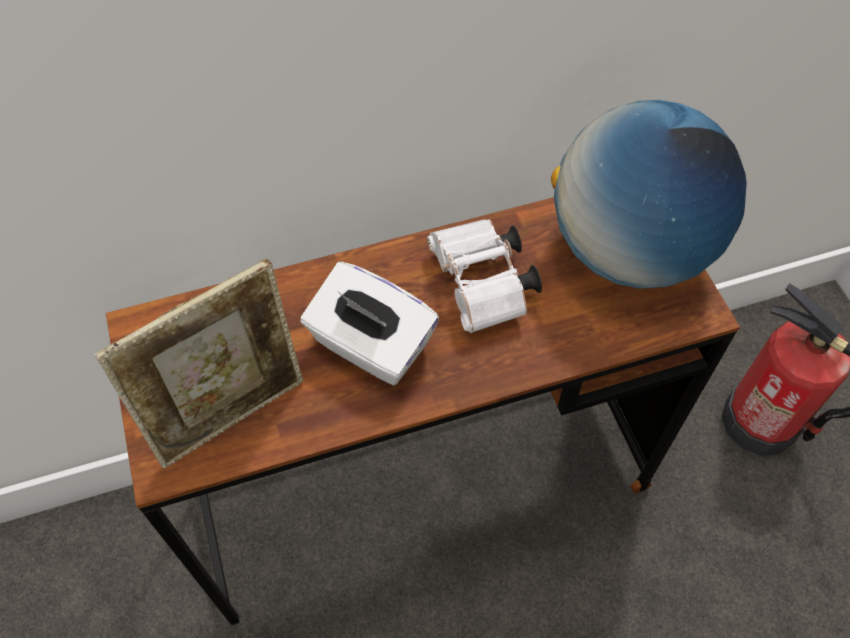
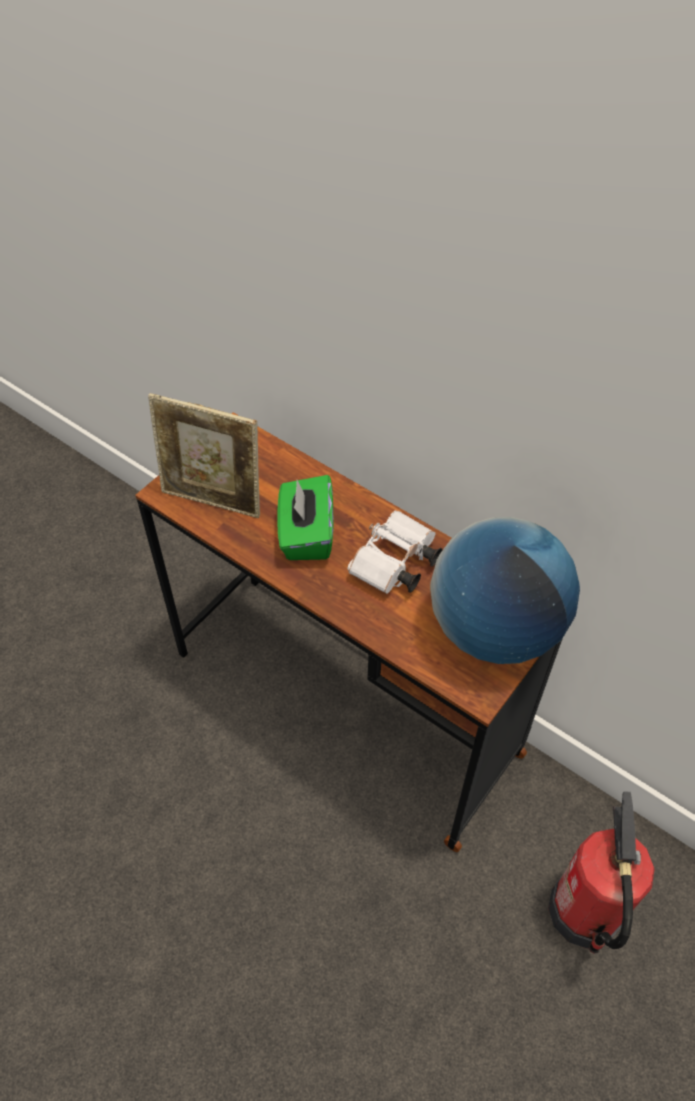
camera: 55 degrees right, 5 degrees down
(370, 346) = (306, 535): white tissue box -> green tissue box

